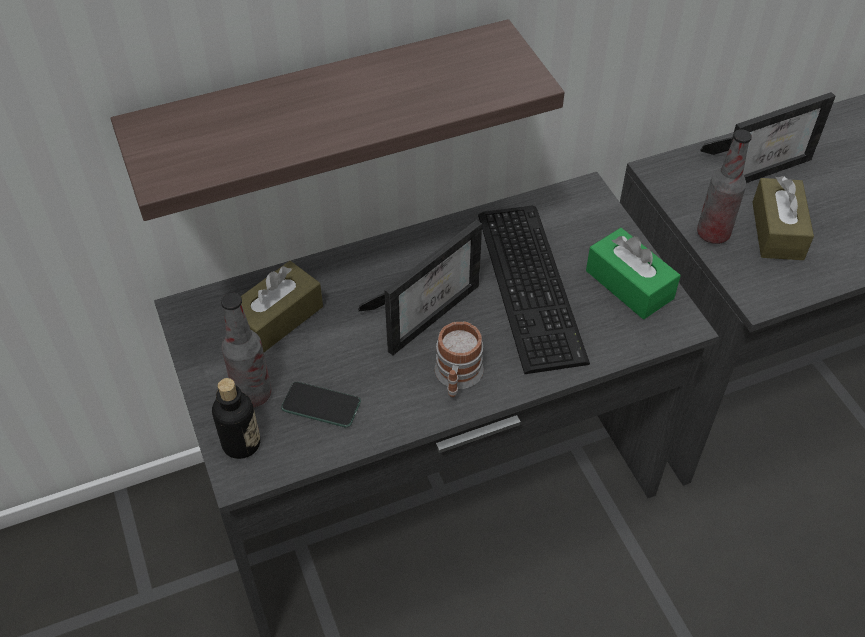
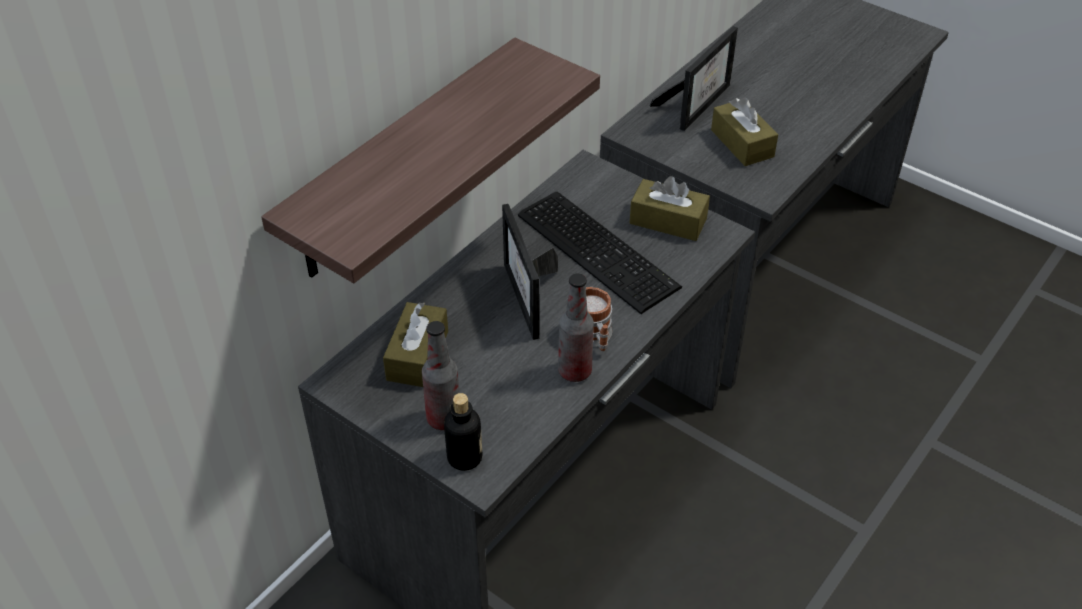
camera: 30 degrees left, 5 degrees down
(321, 405) = (505, 402): phone -> none
(426, 310) = (532, 300): picture frame -> picture frame turned 150 degrees clockwise
(629, 284) = (668, 221): green tissue box -> brown tissue box
(713, 234) = (700, 162): bottle -> bottle (574, 371)

